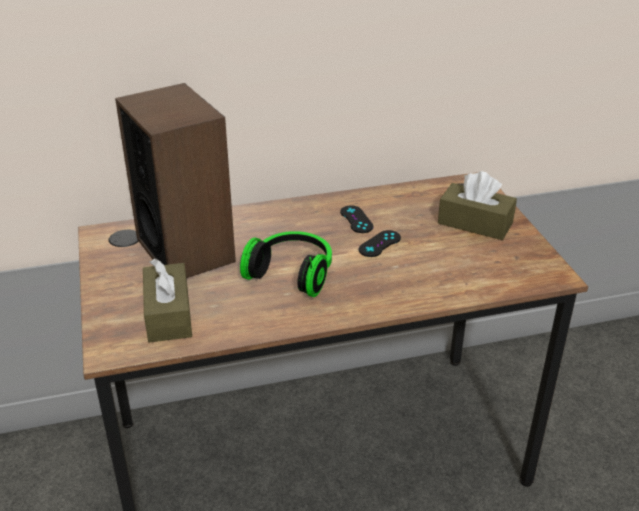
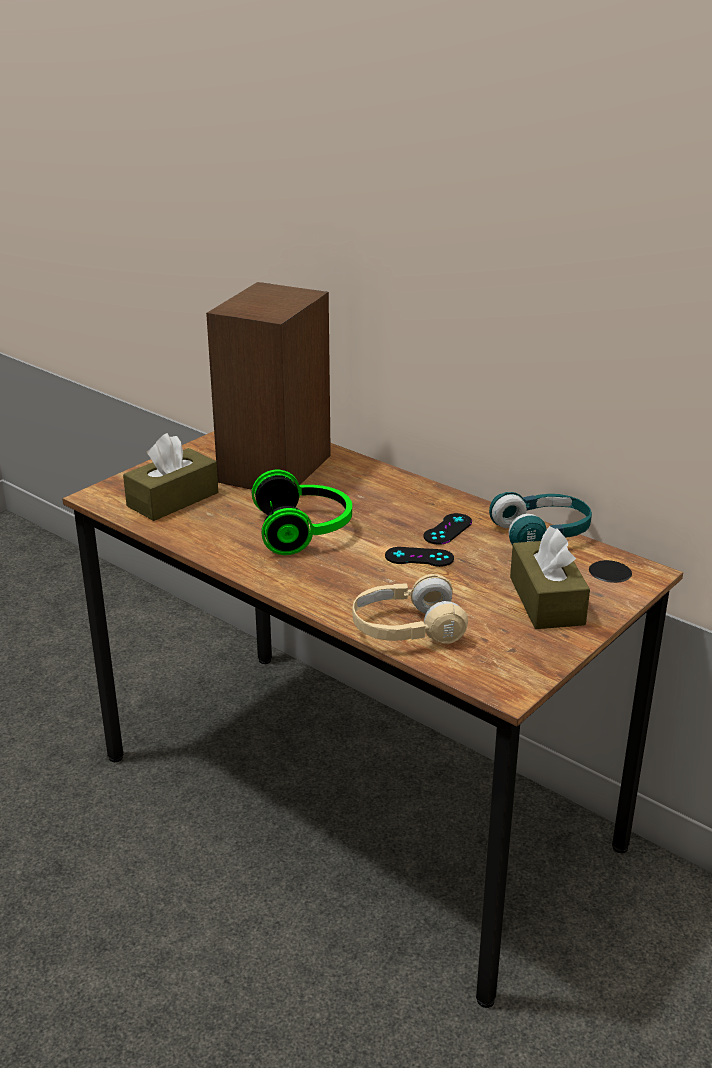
camera: 55 degrees right, 5 degrees down
(399, 192) = (542, 534): none -> turquoise headphones
(461, 284) = (406, 629): none -> beige headphones

